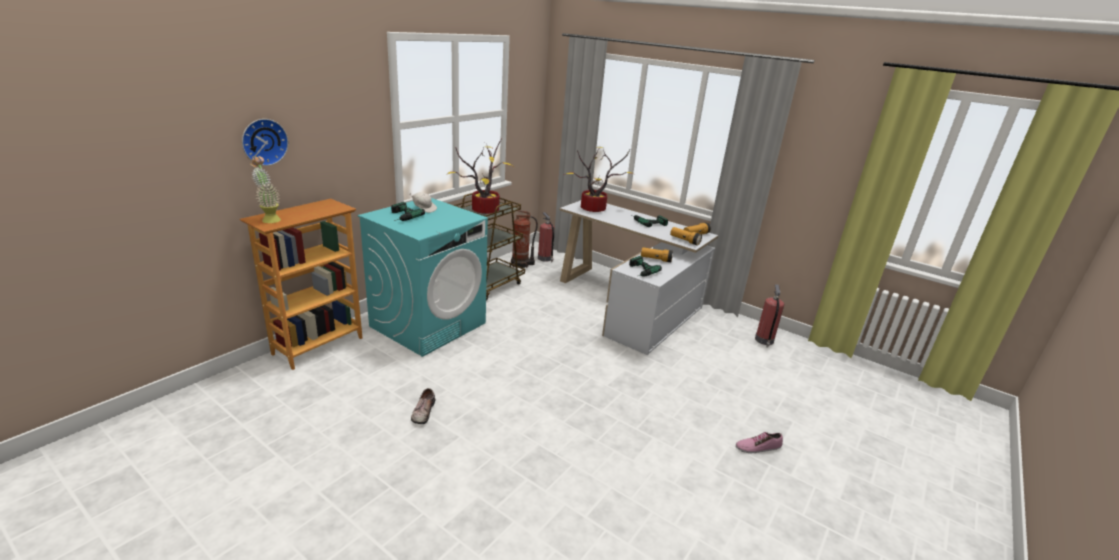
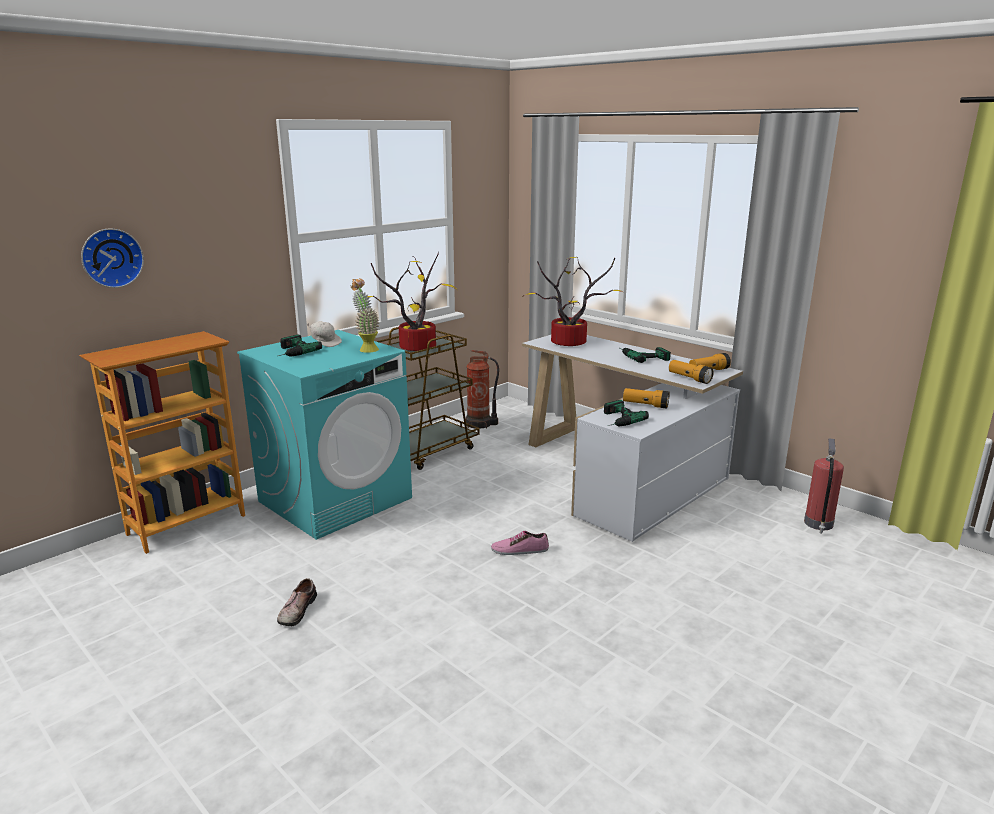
camera: 10 degrees right, 5 degrees down
(269, 219) = (115, 354): potted plant -> potted plant (366, 349)
(545, 258) = (515, 417): fire extinguisher -> none
(758, 447) = (780, 676): shoe -> shoe (519, 550)

